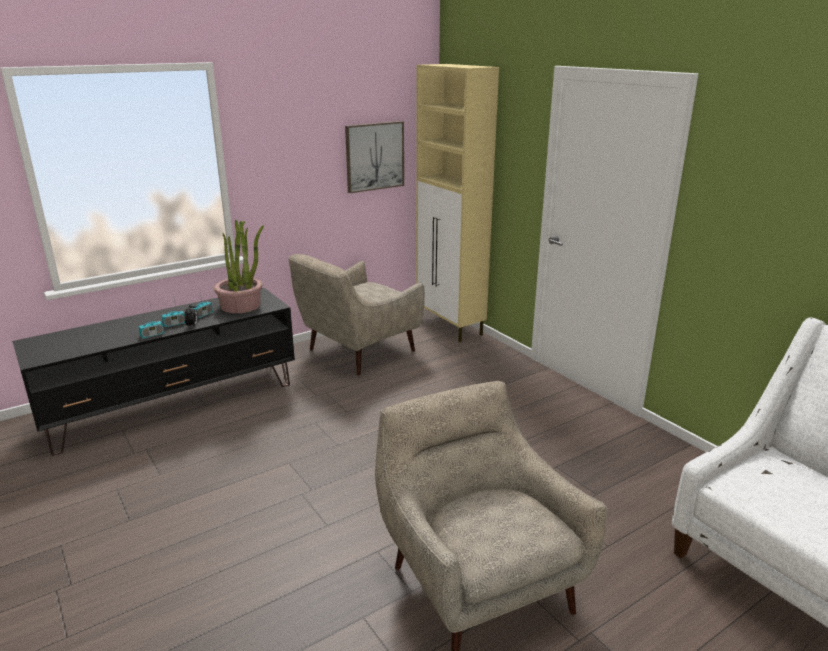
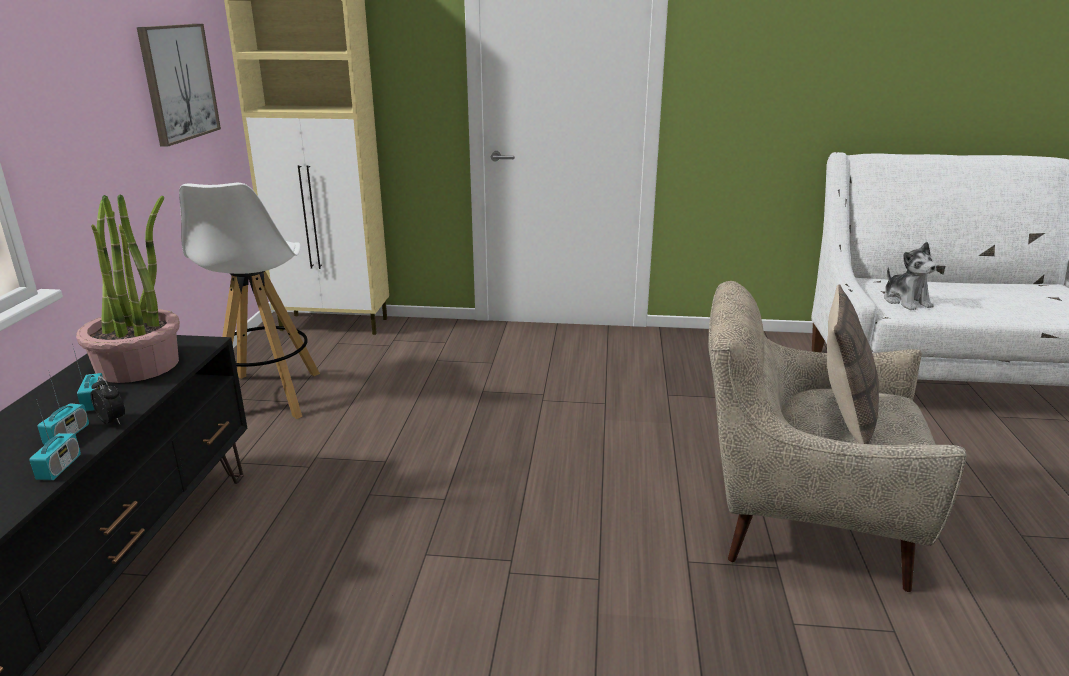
camera: 50 degrees left, 0 degrees up
(357, 352) = (267, 396): beige armchair -> white stool
(486, 513) = (842, 416): none -> pillow
(763, 488) = (905, 301): none -> plush toy

